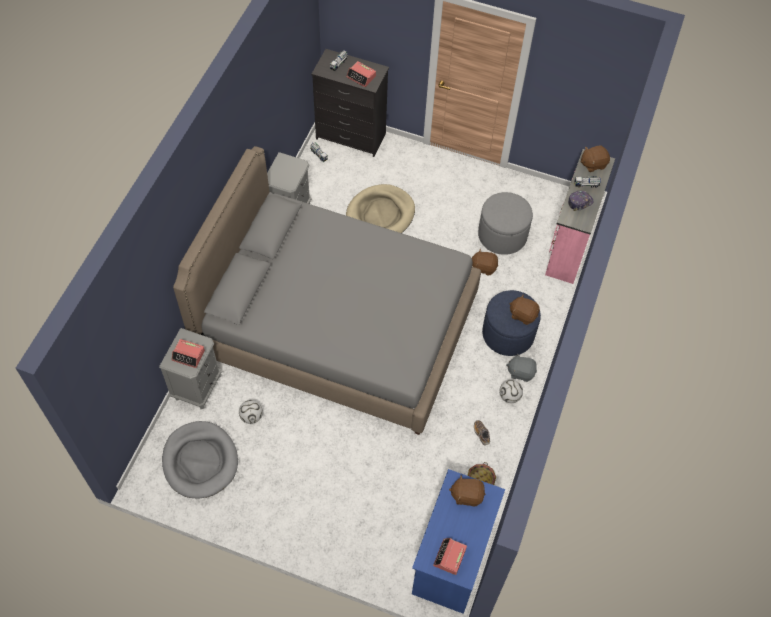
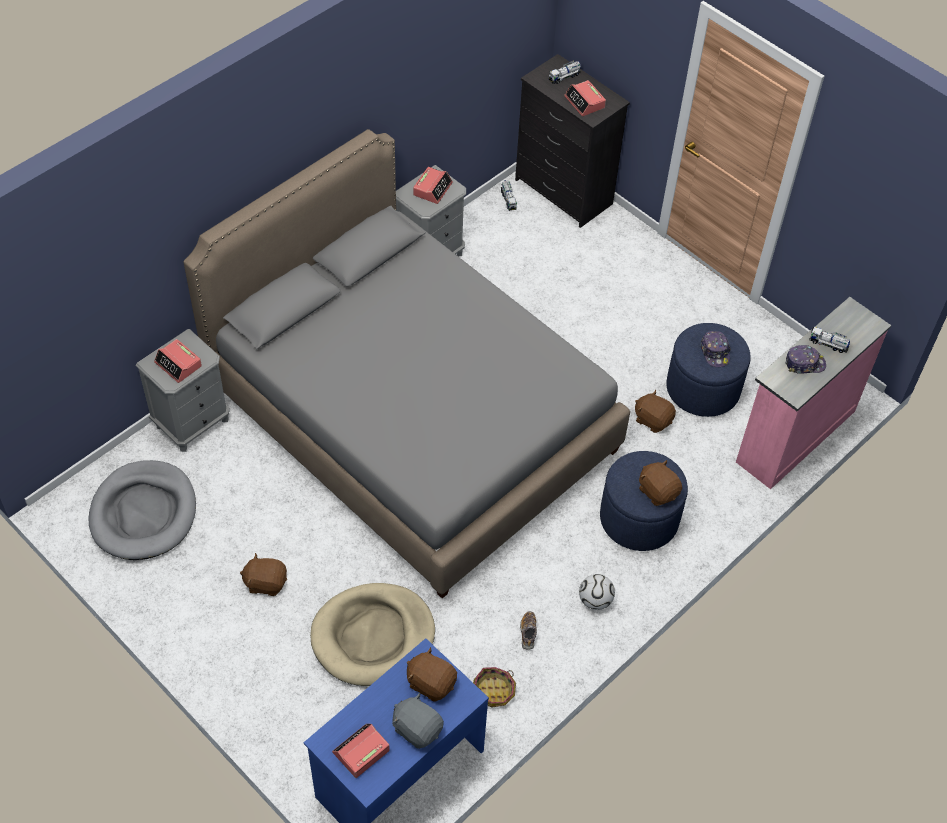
camera: 25 degrees right, 5 degrees down
(251, 416) = (238, 485): football -> none
(286, 169) = (432, 189): none -> alarm clock
(380, 215) = (548, 302): beige dog bed -> beige dog bed (373, 636)
(502, 235) = (703, 388): grey ottoman -> blue ottoman
(509, 212) = (715, 352): none -> cap
(521, 372) = (629, 575): grey plush toy -> grey plush toy (417, 728)
(593, 164) = (853, 321): brown plush toy -> brown plush toy (266, 582)

